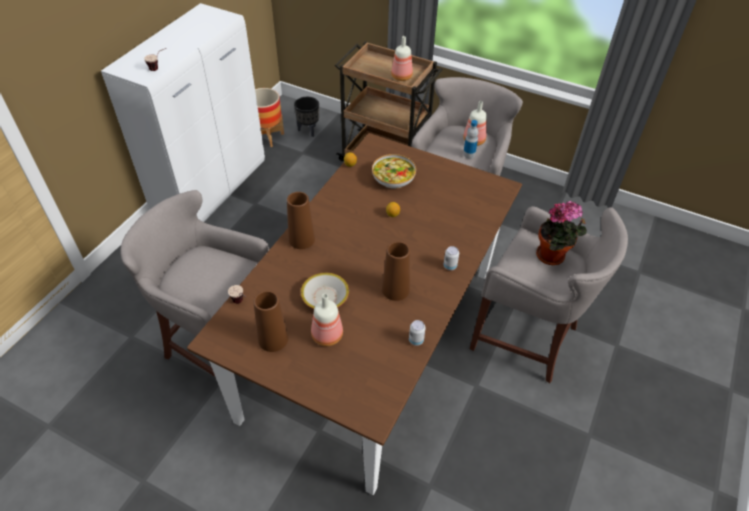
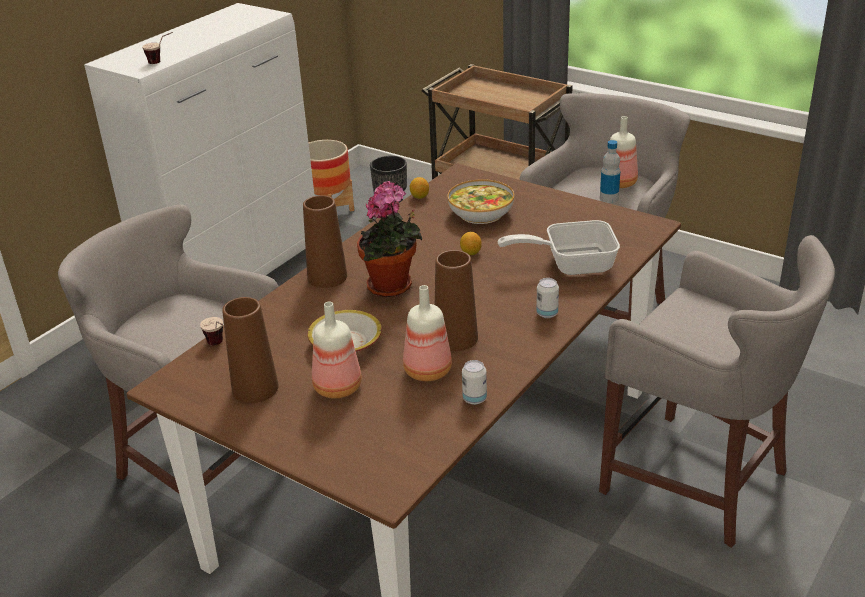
camera: 10 degrees right, 15 degrees down
(401, 77) = (518, 104): bottle -> bottle (427, 372)
(458, 222) = (570, 264): none -> frying pan
(553, 257) = (723, 321): potted plant -> potted plant (393, 287)

